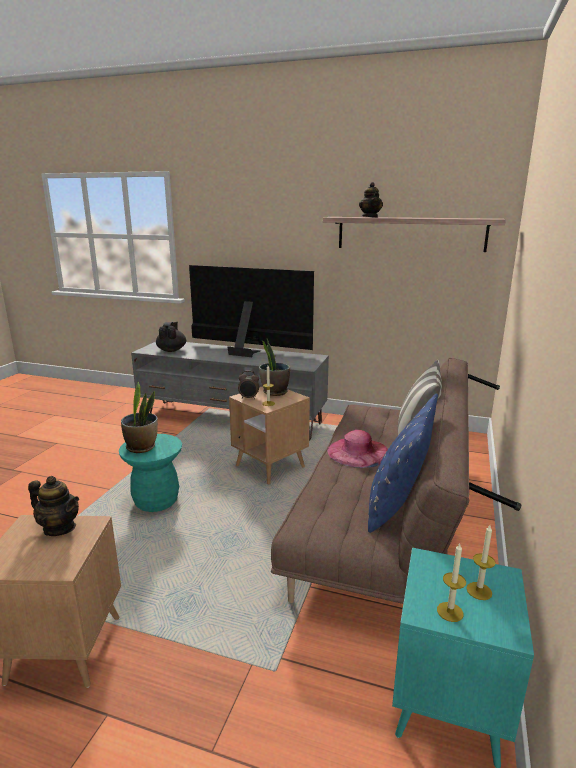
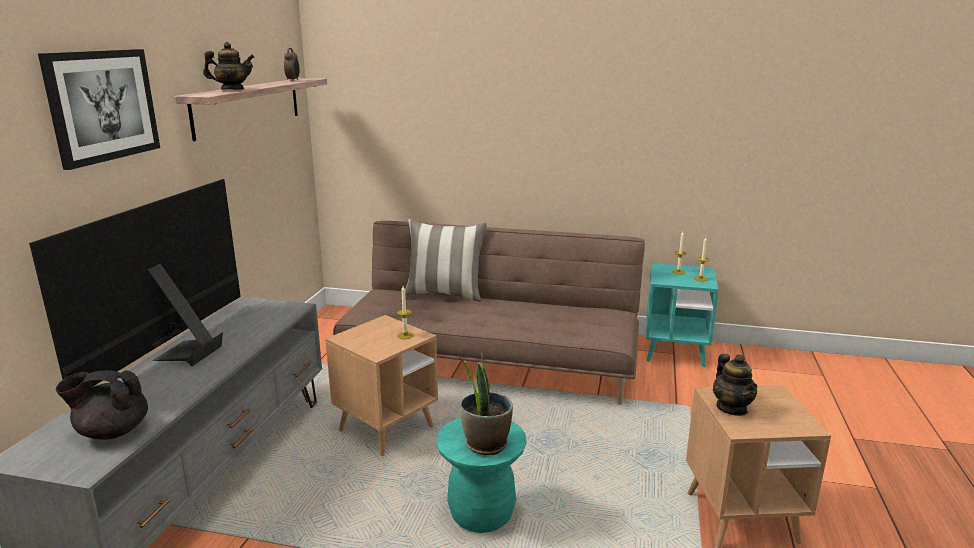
camera: 95 degrees left, 0 degrees up
(59, 528) = (732, 408): teapot -> teapot turned 150 degrees clockwise
(249, 398) = (384, 348): alarm clock -> alarm clock (293, 80)
(272, 215) = (102, 105): none -> picture
(274, 392) = (364, 334): potted plant -> none
(358, 452) = (477, 316): pink hat -> none
(397, 504) = (562, 306): blue pillow -> none

